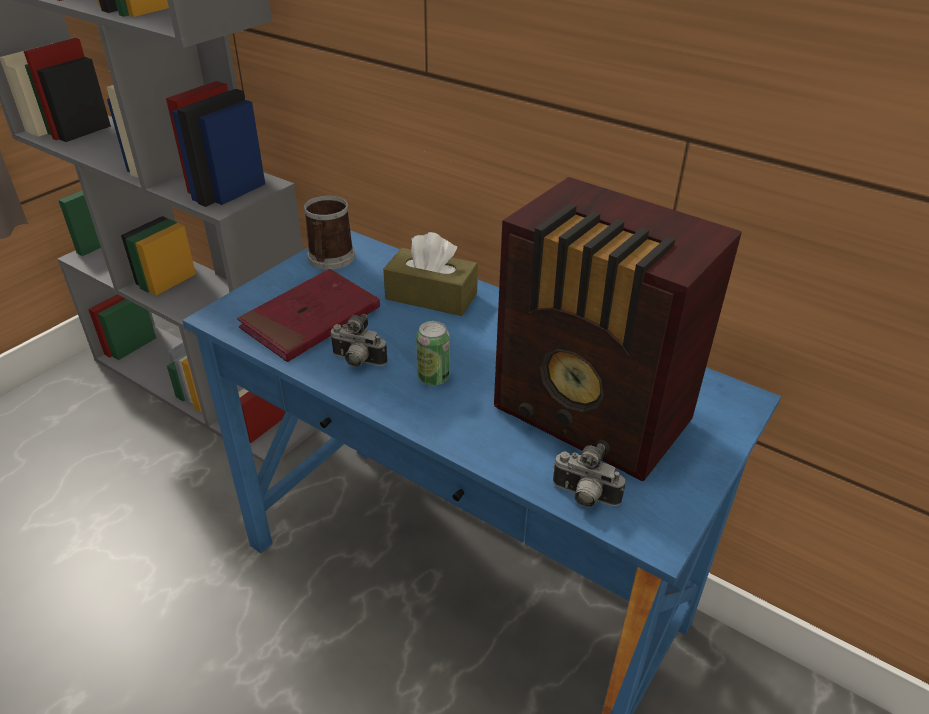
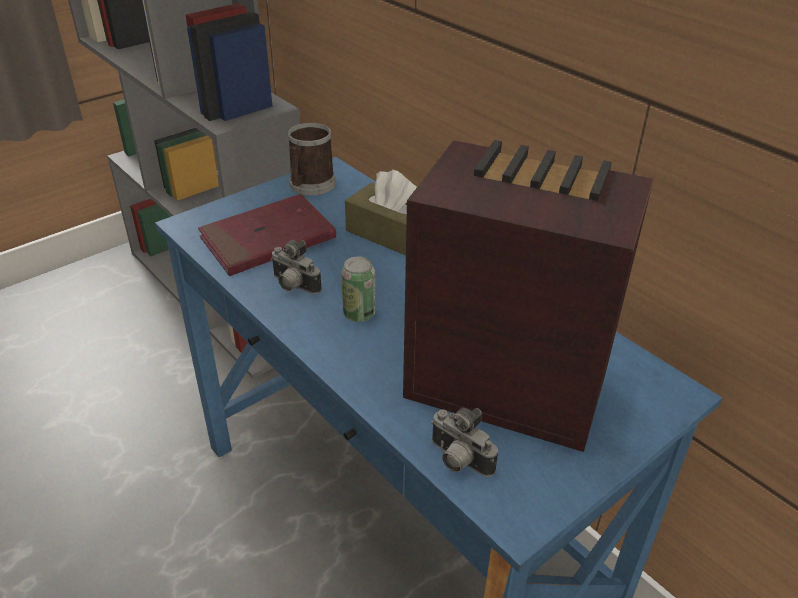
camera: 15 degrees right, 0 degrees up
(593, 418) = (503, 383): radio -> radio turned 150 degrees clockwise

